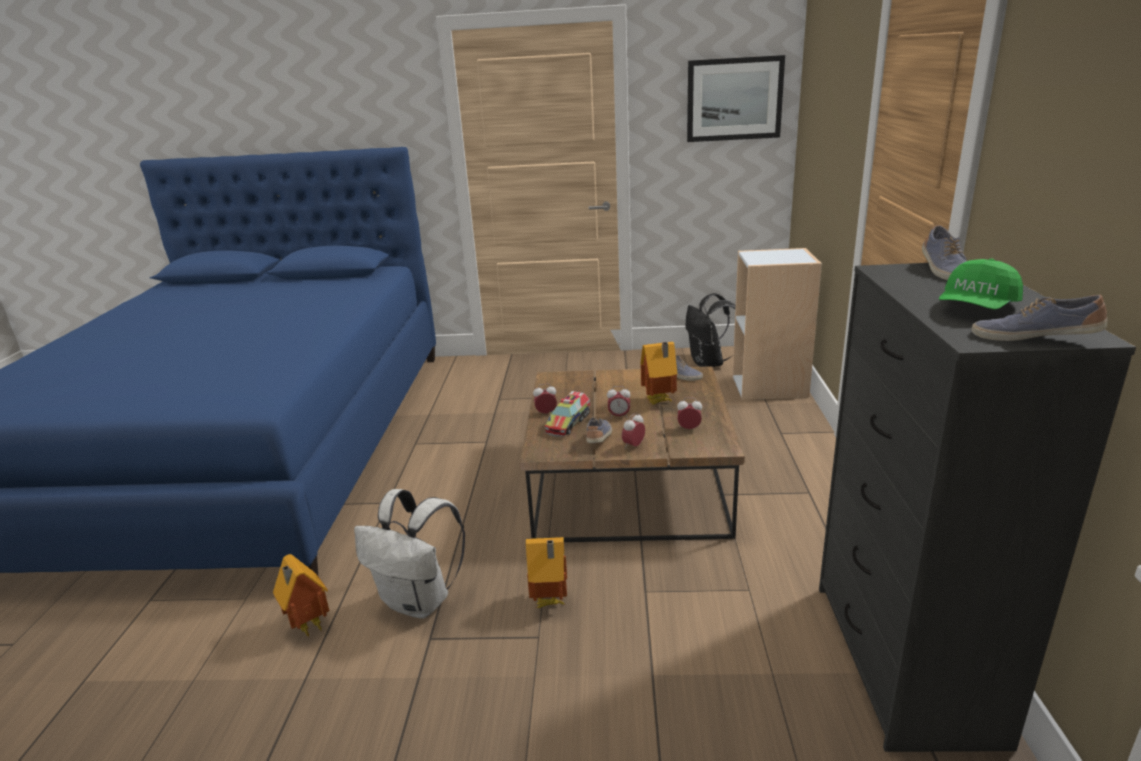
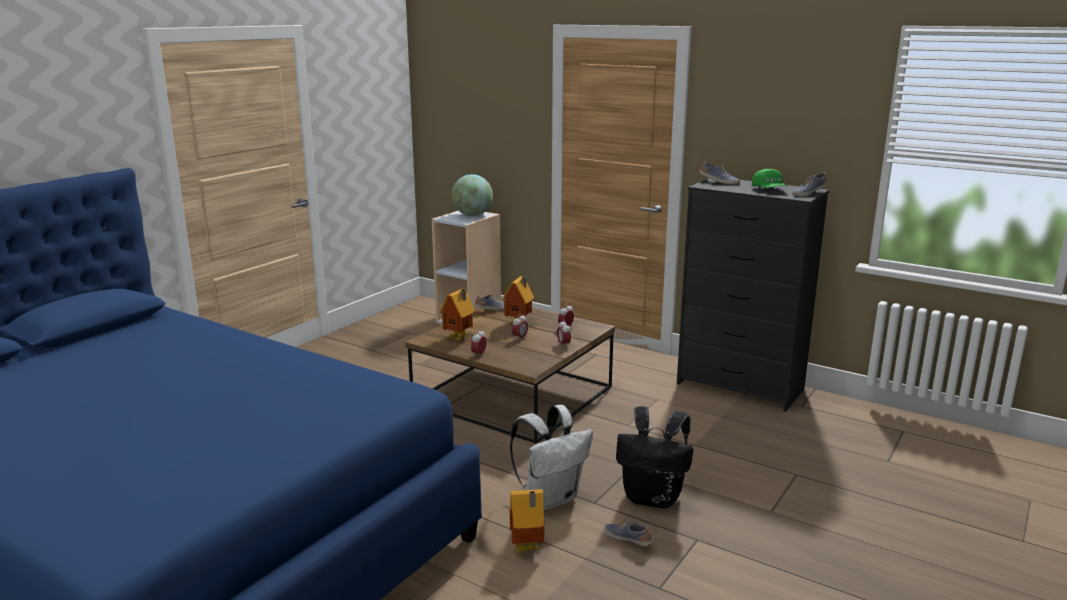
camera: 60 degrees left, 5 degrees down
(550, 603) = (605, 454): toy house -> toy house (459, 338)
(568, 423) = (504, 352): toy truck -> none
(599, 437) = (539, 350): shoe -> shoe (628, 539)
(709, 364) = (404, 321): black backpack -> black backpack (653, 498)
(734, 99) = (376, 102): picture -> none
(787, 257) = (472, 215): none -> globe

